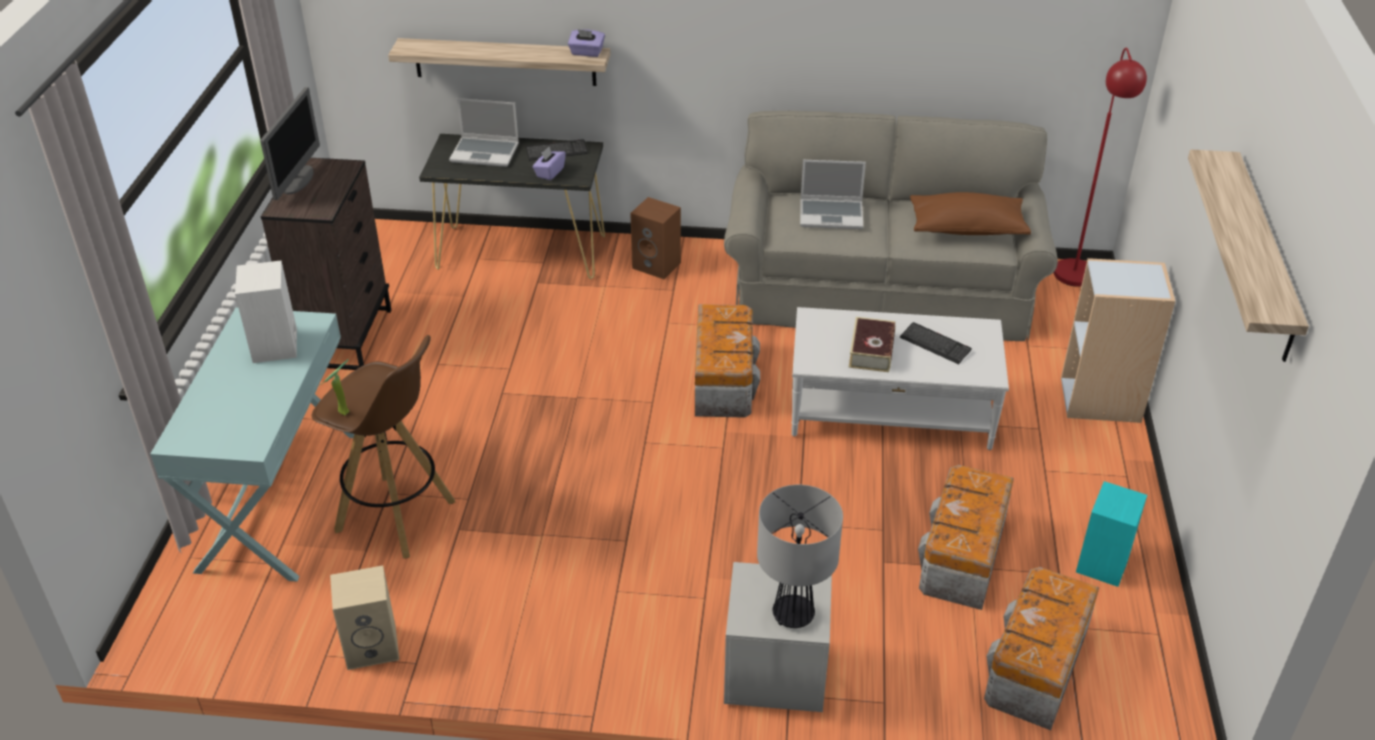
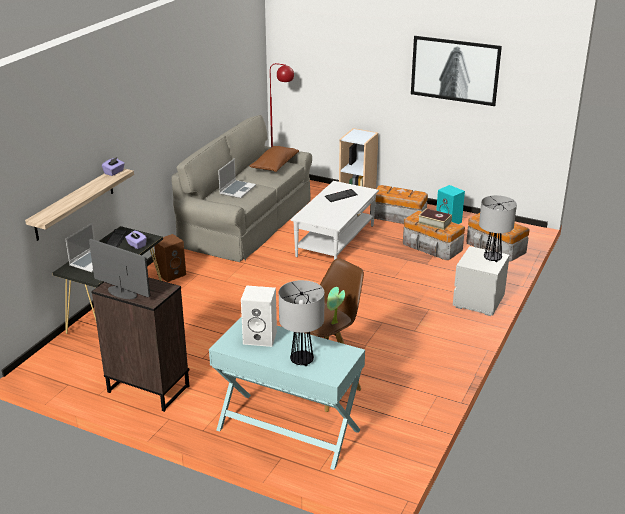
camera: 70 degrees left, 10 degrees down
(219, 401) = (302, 360): none -> table lamp
(373, 646) = (420, 408): beige speaker -> none
(723, 380) = (283, 275): storage box -> storage box (397, 216)
(871, 351) = (336, 209): book -> book (434, 222)
(1263, 256) = (455, 70): shelf -> picture

